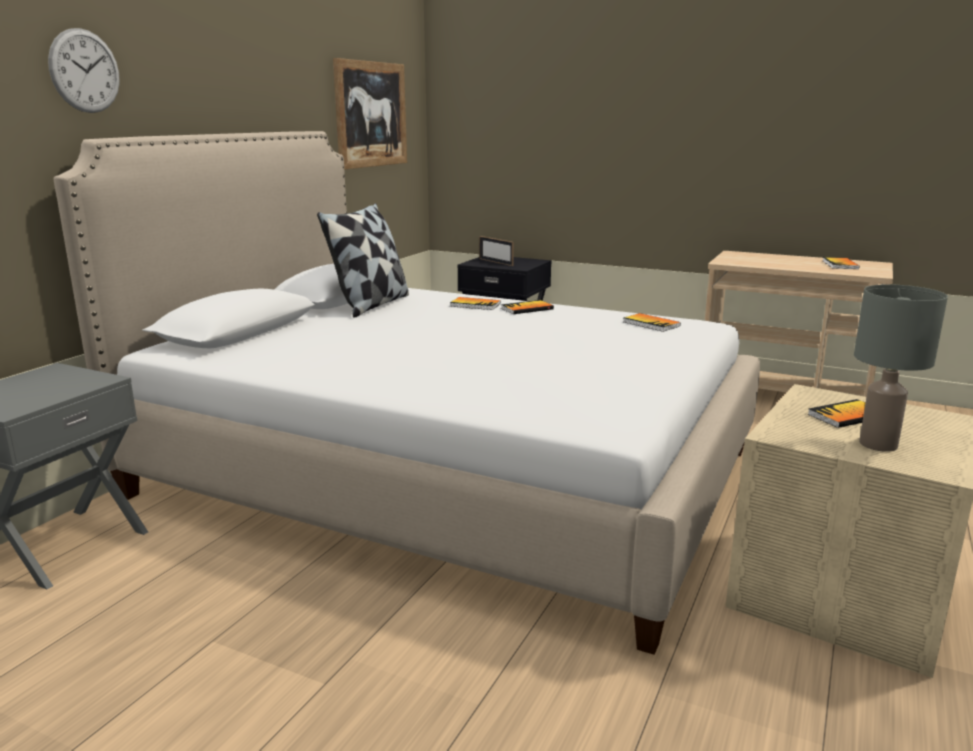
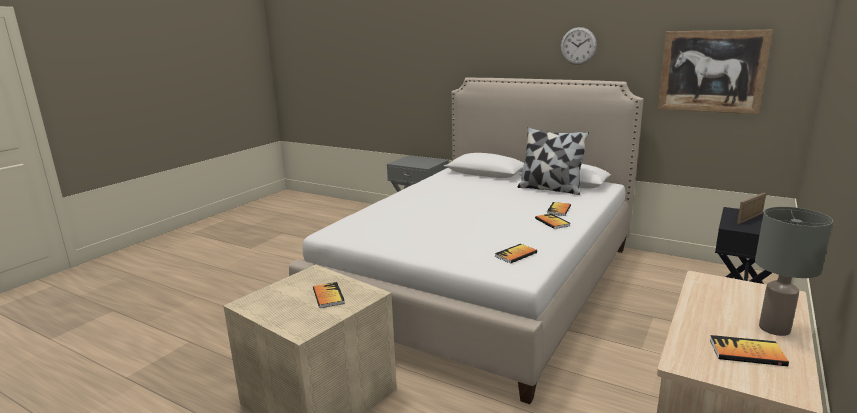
camera: 95 degrees right, 0 degrees up
(85, 71) = (480, 49): wall clock -> wall clock (578, 46)
(879, 445) = (285, 295): grey table lamp -> grey table lamp (773, 329)

